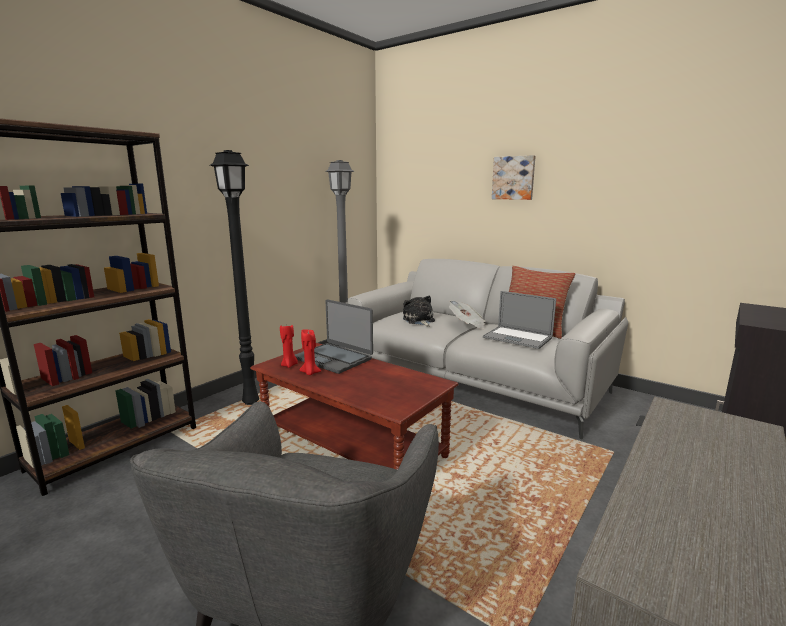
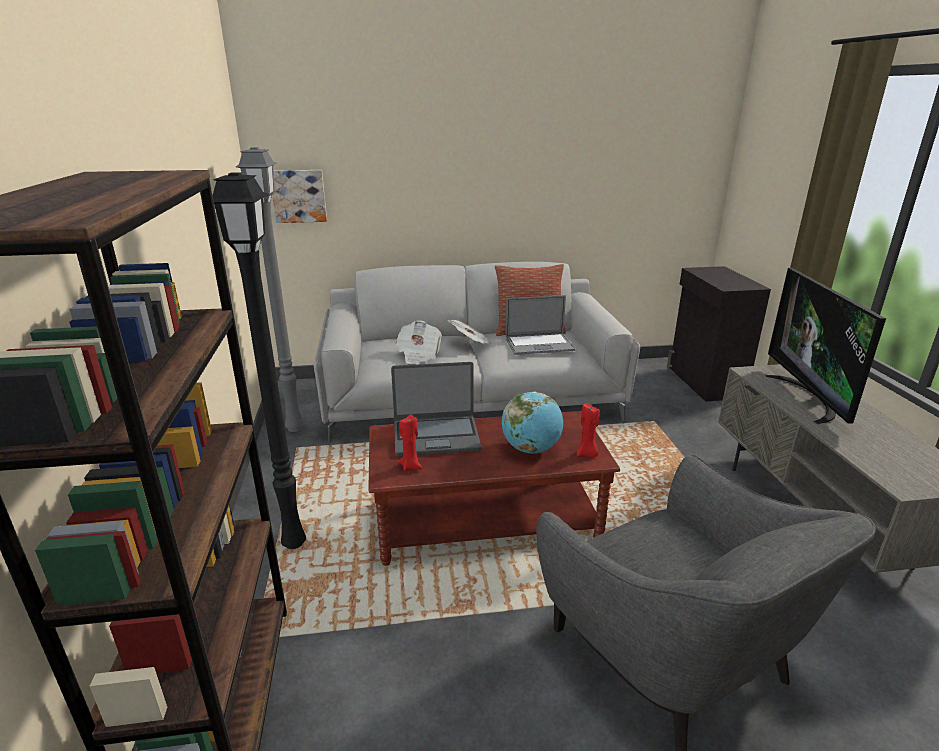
camera: 45 degrees left, 10 degrees up
(310, 373) = (452, 464): red candle -> red candle (587, 454)
(368, 386) = (531, 449): none -> globe
(419, 320) = (418, 354): plush toy -> newspaper
(513, 178) = (463, 159): picture -> picture (299, 196)
(698, 451) = (808, 398): none -> television

